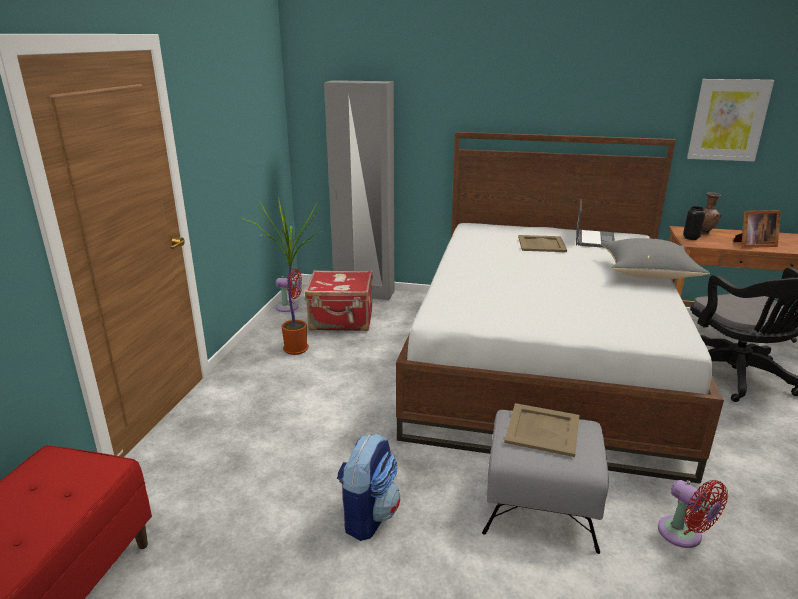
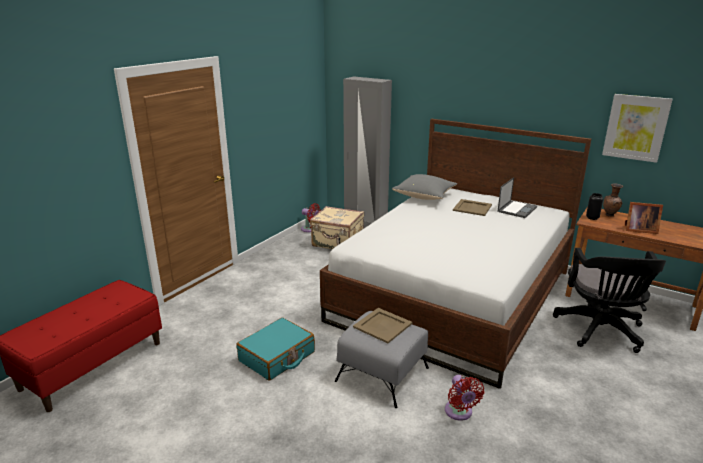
camera: 20 degrees right, 0 degrees up
(294, 349) = (296, 256): potted plant -> none
(342, 320) = (338, 243): red suitcase -> beige suitcase
(368, 515) = (277, 357): backpack -> turquoise suitcase
(648, 274) = (528, 240): grey pillow -> grey pillow (425, 196)

